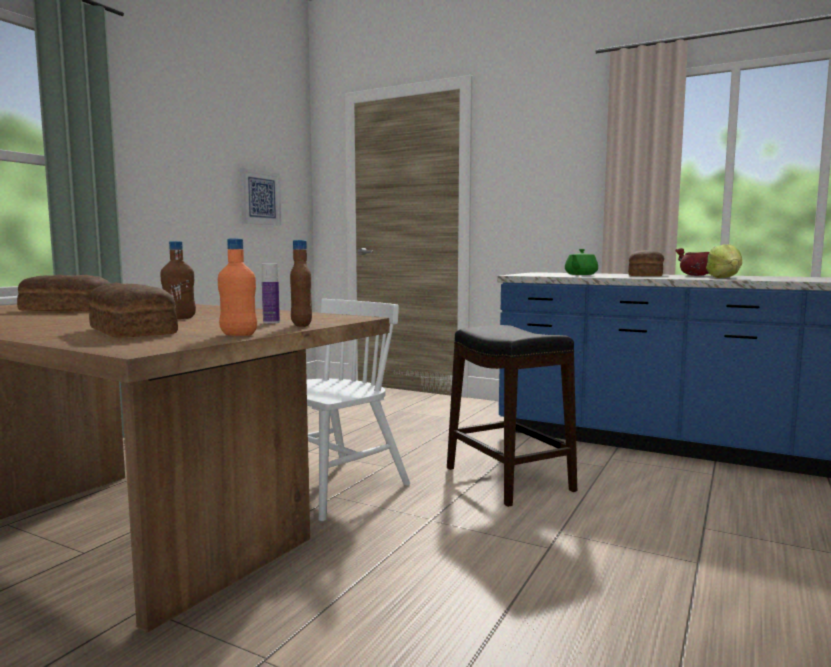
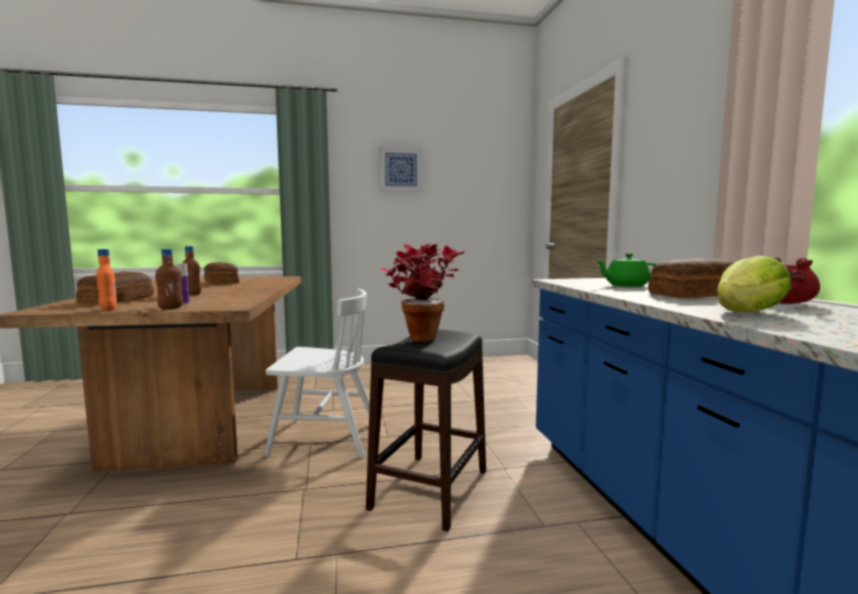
camera: 50 degrees right, 0 degrees up
(259, 197) = (467, 202): picture -> picture (400, 169)
(495, 332) = (420, 337): none -> potted plant

